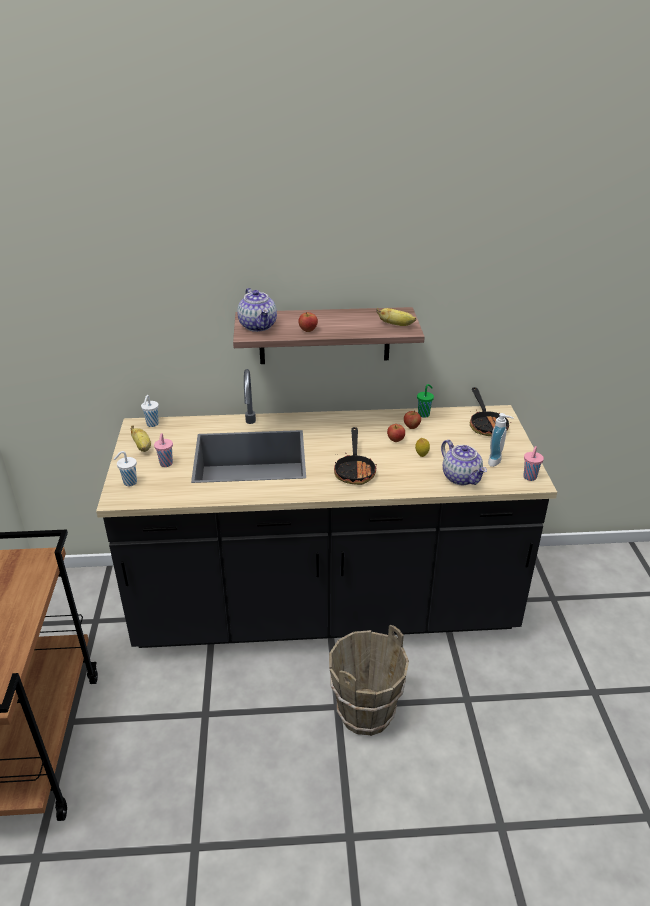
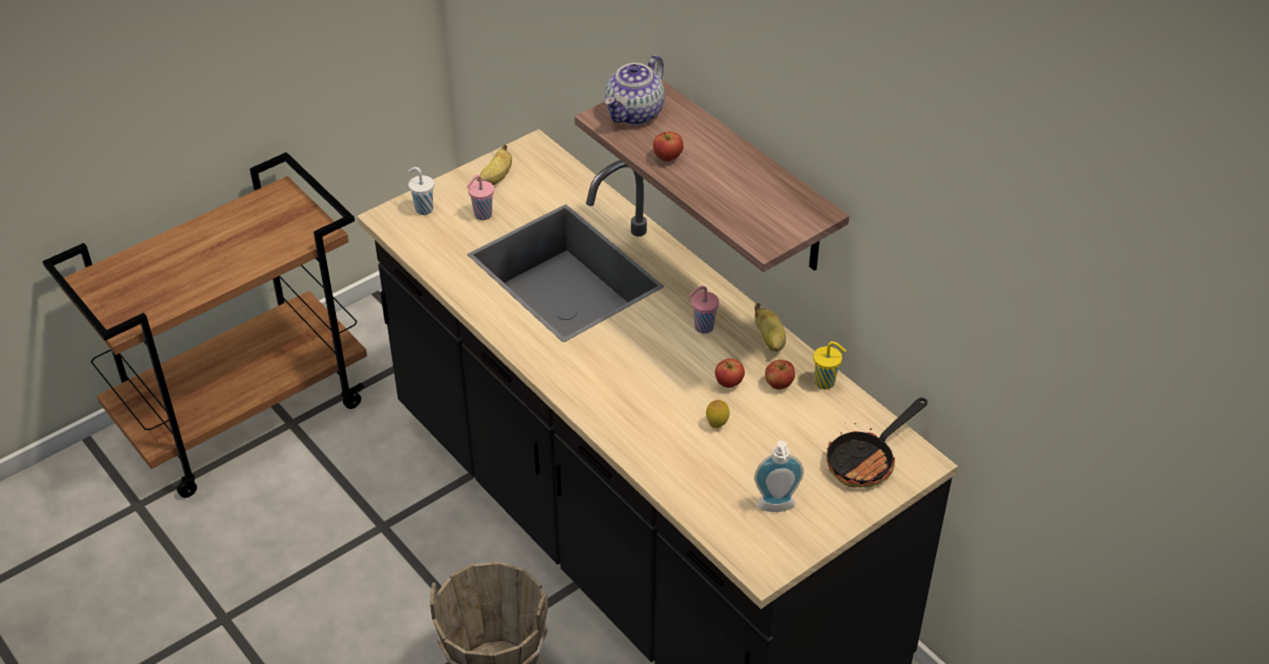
camera: 55 degrees right, 10 degrees up
(152, 424) = (547, 158): white cup -> none
(355, 470) = (620, 377): frying pan -> none
(396, 325) = (768, 225): banana -> banana (770, 340)
(424, 414) = (826, 383): green cup -> yellow cup
(461, 477) = (700, 486): teapot -> none
(529, 477) = (768, 558): pink cup -> pink cup (702, 327)

